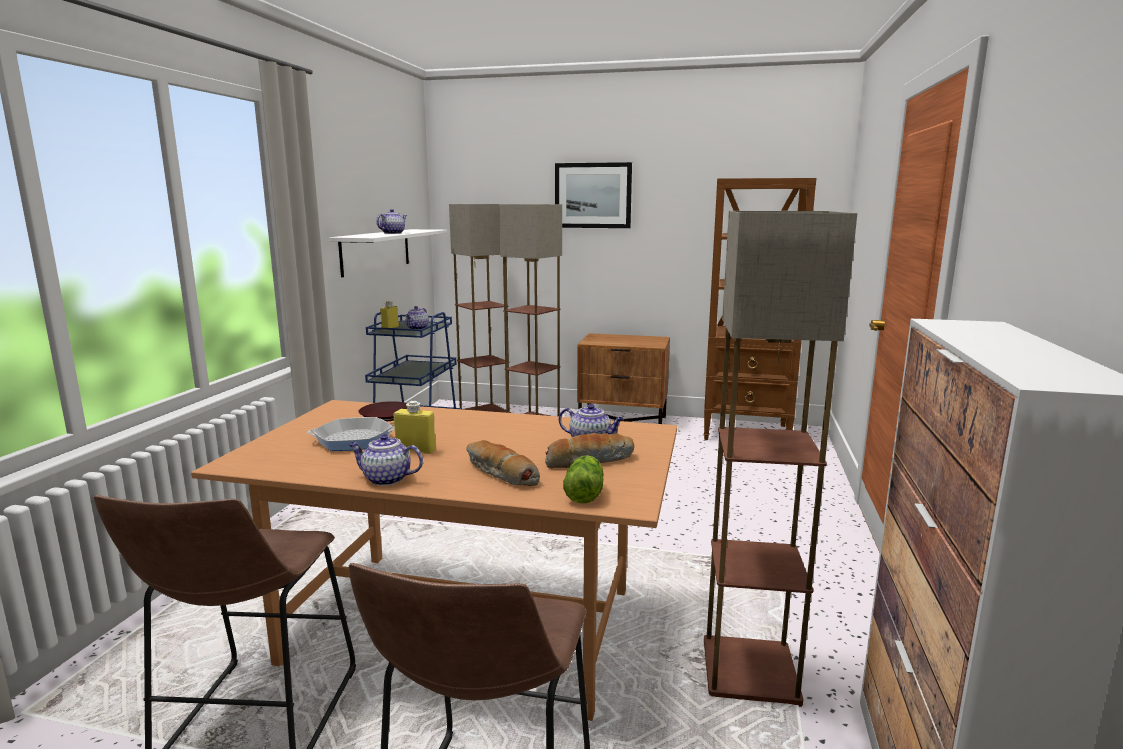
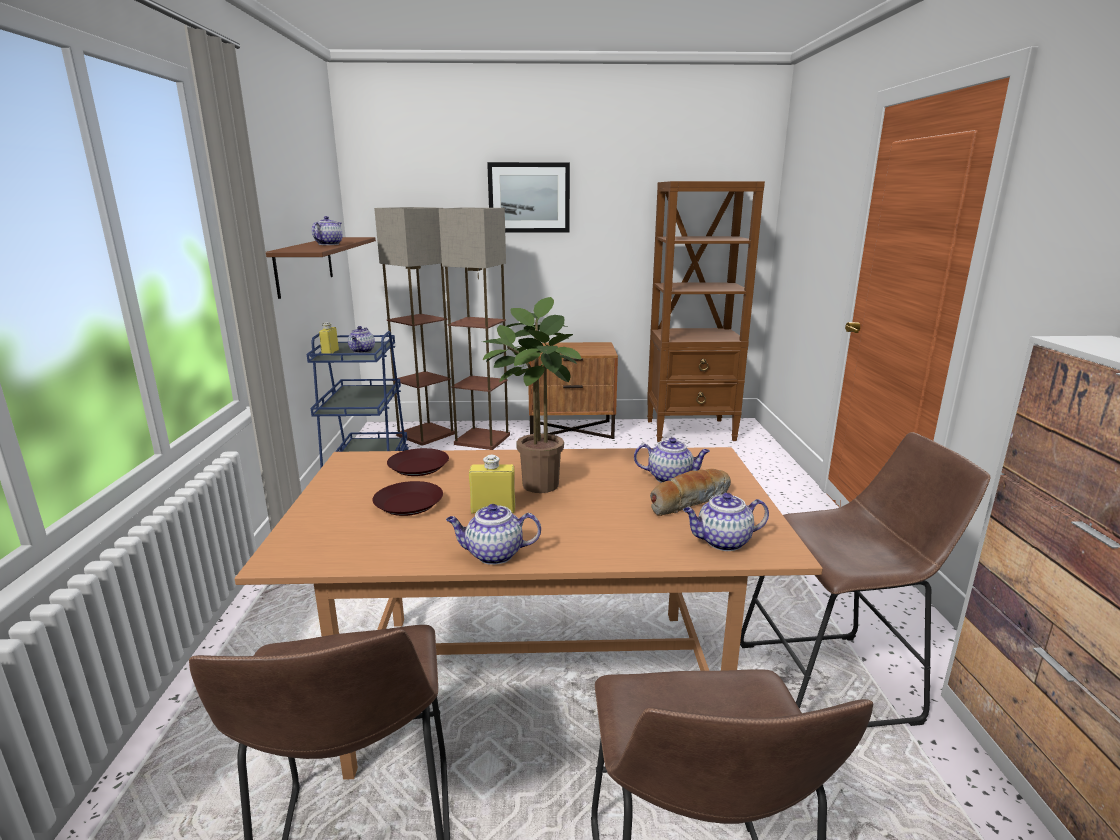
camera: 15 degrees left, 5 degrees up
(353, 440) = (408, 504): frying pan -> brown plate
(376, 251) = (305, 265): white shelf -> brown shelf
(469, 435) = (535, 483): none -> potted plant
(500, 473) = (613, 529): bread -> none
(585, 492) = (722, 542): lettuce -> teapot
(751, 672) = (836, 682): floor lamp -> brown stool

